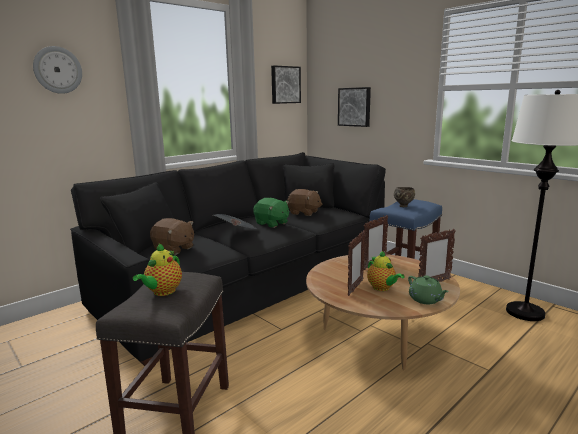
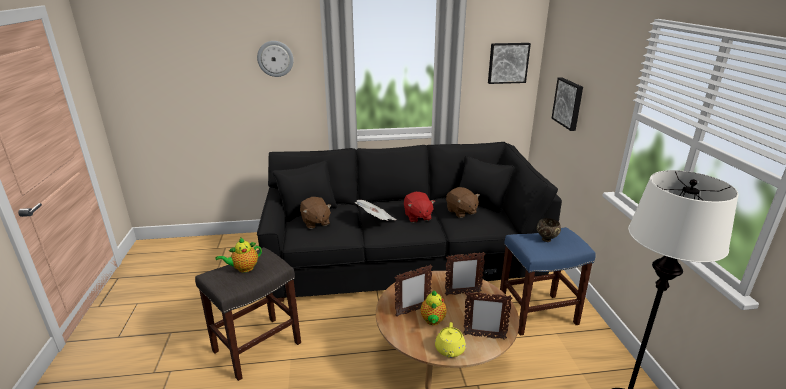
camera: 35 degrees right, 10 degrees up
(272, 223) = (417, 217): green plush toy -> red plush toy
(425, 300) = (449, 350): green teapot -> yellow teapot

